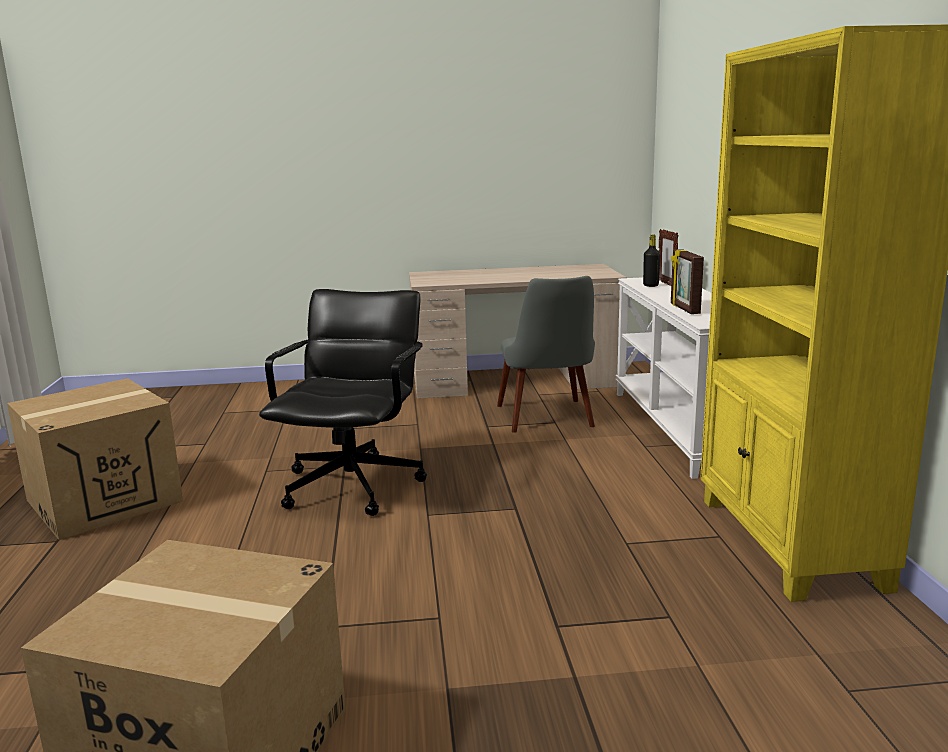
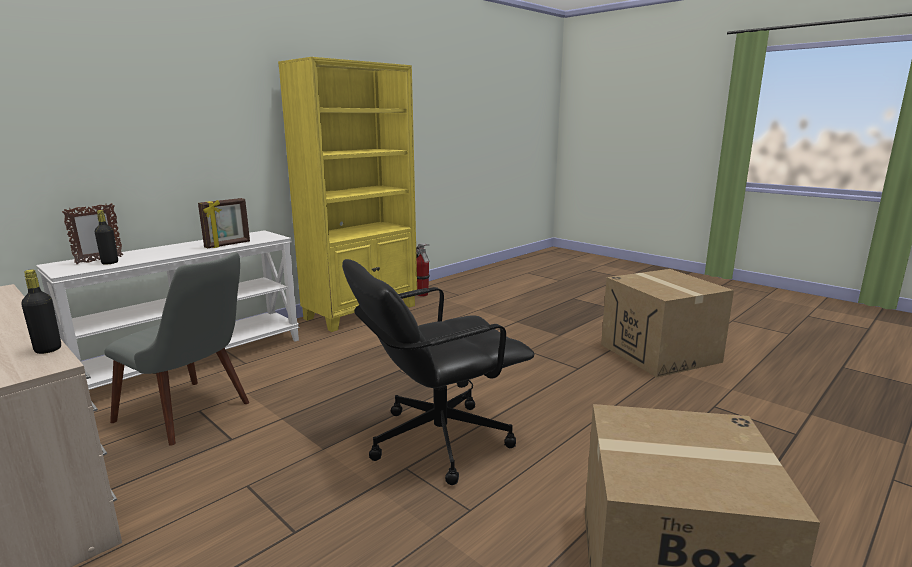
camera: 130 degrees left, 0 degrees up
(449, 283) = (48, 349): none -> black bottle
(548, 420) = (194, 415): grey chair -> grey chair turned 75 degrees clockwise
(877, 639) = (422, 295): none -> fire extinguisher

